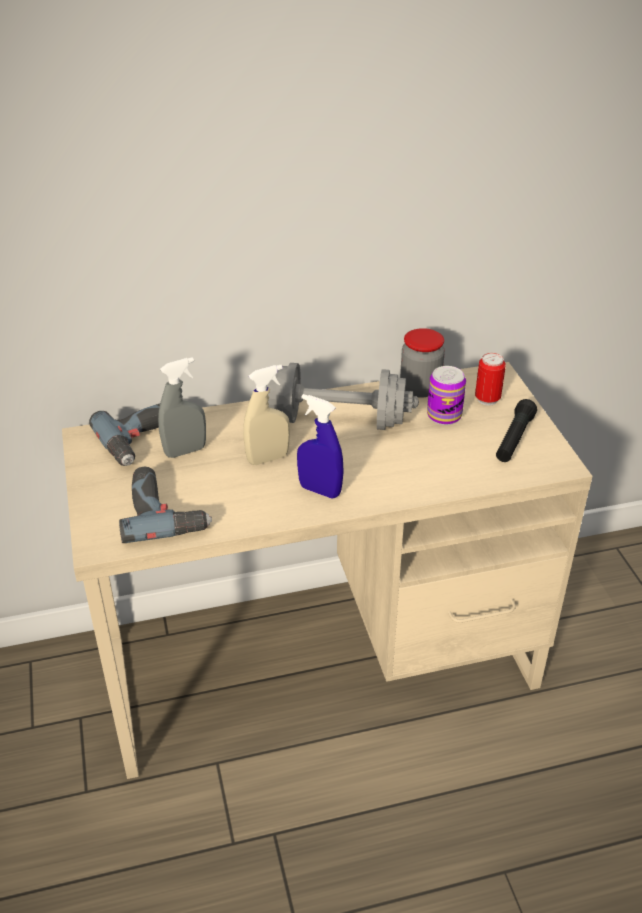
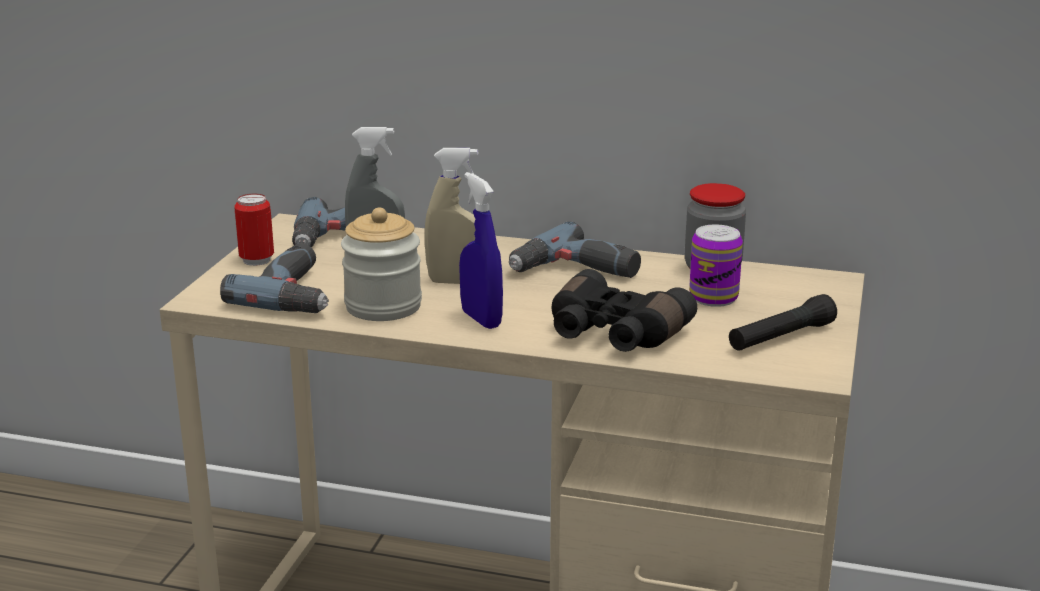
camera: 30 degrees right, 15 degrees down
(241, 502) = (383, 306): none -> jar
(337, 420) = (575, 271): grey dumbbell -> power drill
(416, 473) = (613, 334): none -> black binoculars
(487, 399) = (790, 297): can -> can (257, 260)

